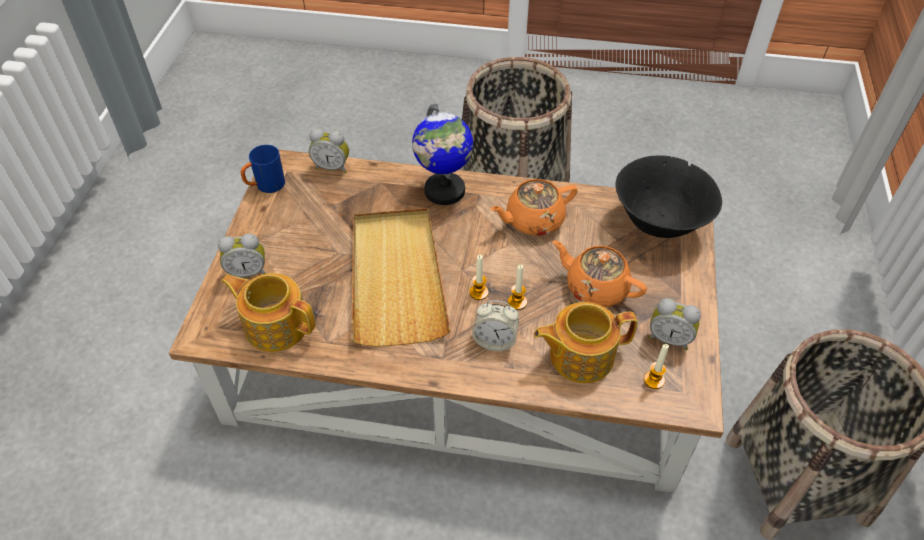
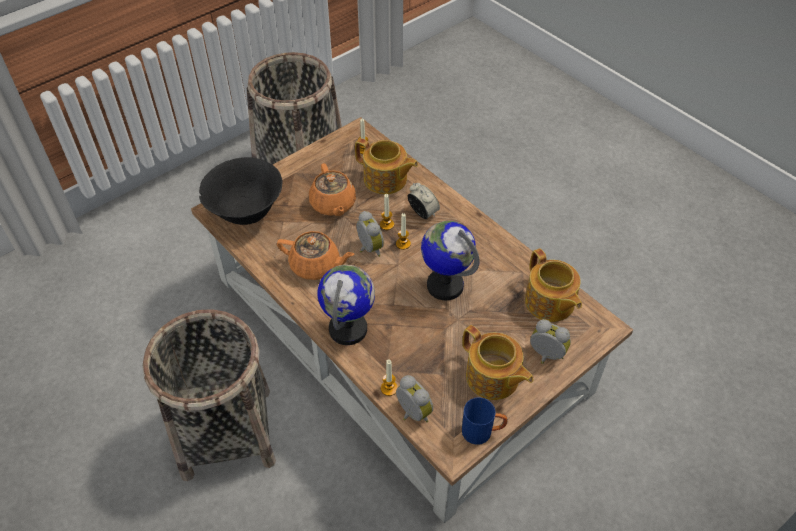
camera: 140 degrees left, 0 degrees up
(285, 226) = (493, 378): none -> teapot
(366, 172) = (389, 388): none -> candle
(396, 277) = (445, 285): beige tray -> globe
(669, 338) = (330, 160): alarm clock -> alarm clock (368, 249)

